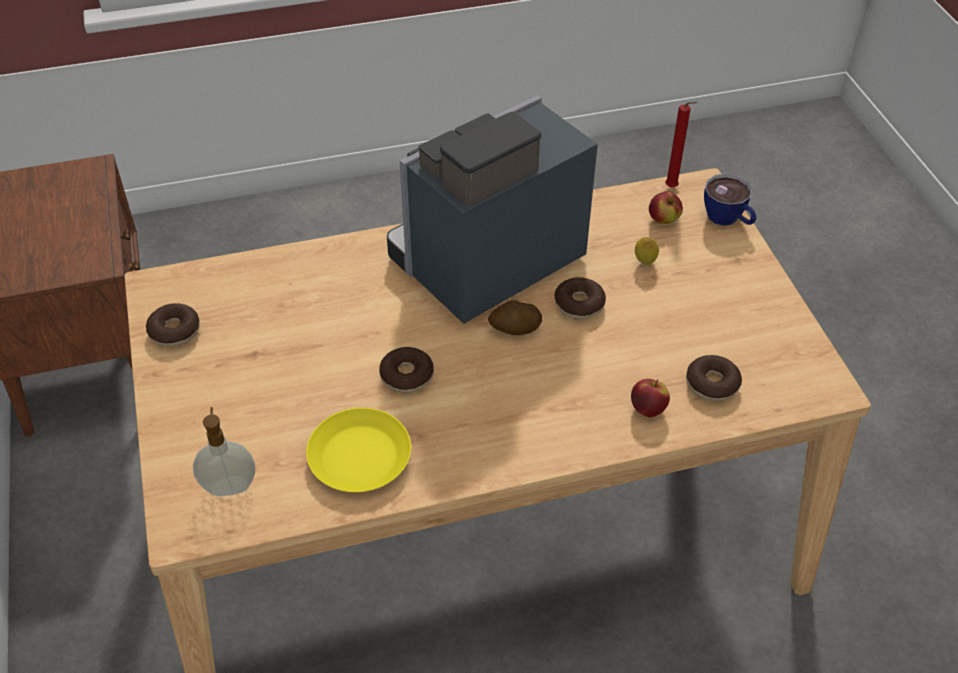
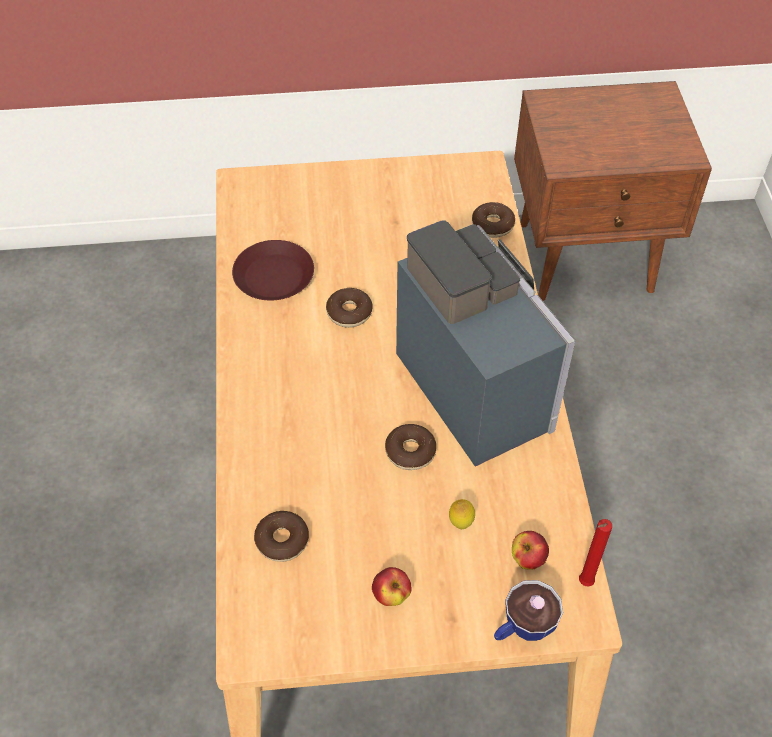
camera: 100 degrees right, 5 degrees up
(174, 331) = (430, 178): donut -> donut (492, 225)
(229, 485) = (270, 206): soap dispenser -> none
(360, 456) = (274, 277): yellow plate -> brown plate
(514, 329) = (387, 395): potato -> none
(647, 409) = (267, 479): apple -> apple (391, 595)

